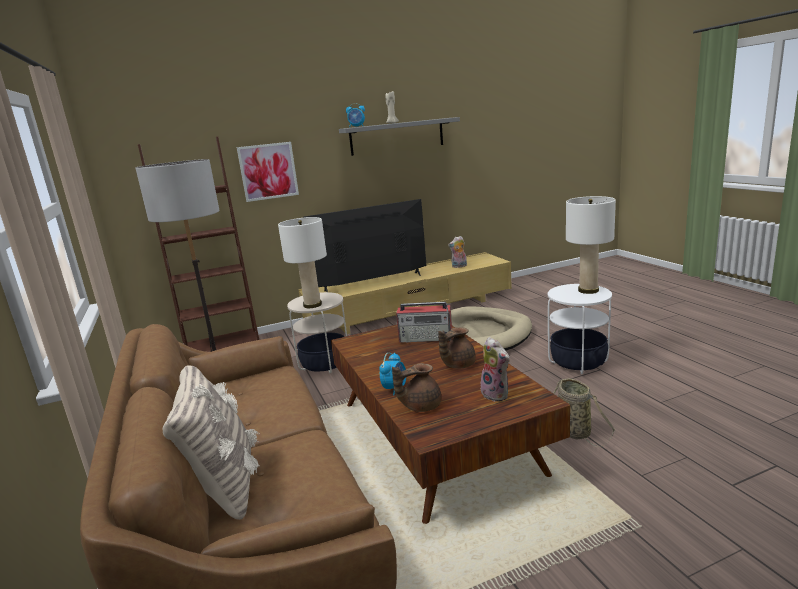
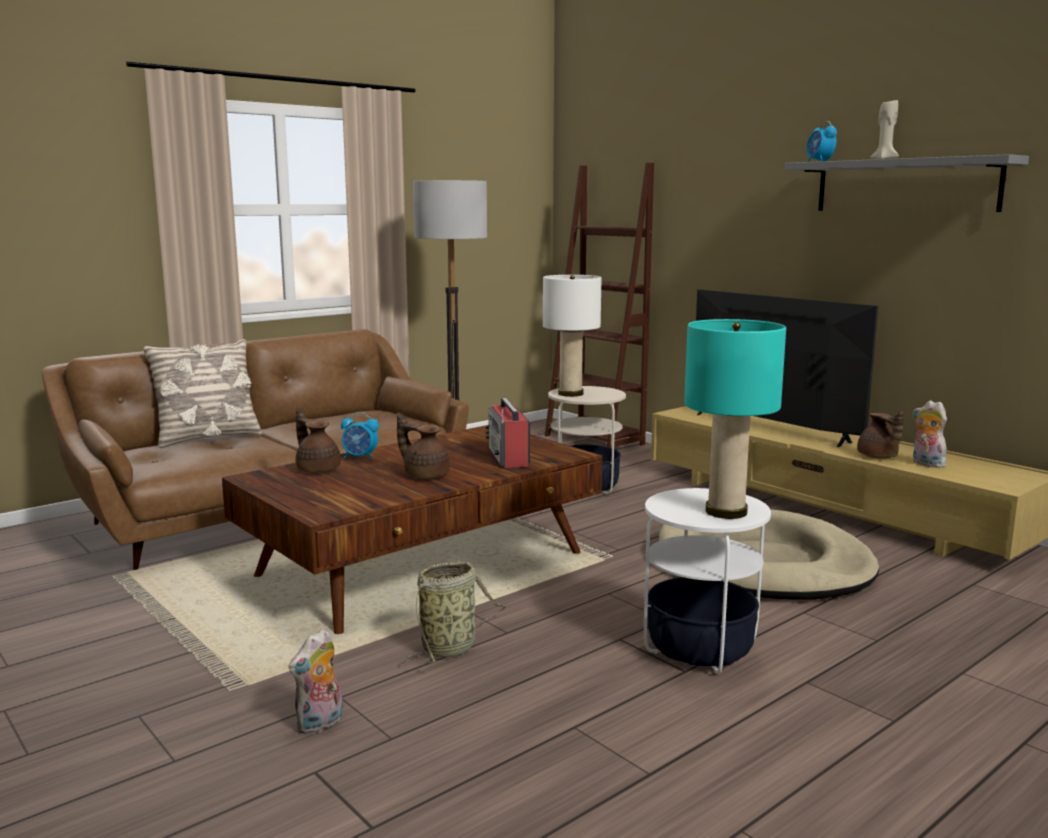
camera: 70 degrees right, 5 degrees down
(268, 171) = (704, 218): picture -> none
(443, 271) = (878, 457): none -> brown teapot
(497, 394) = (341, 495): plush toy -> plush toy (320, 724)
(588, 290) = (726, 512): white table lamp -> turquoise table lamp

